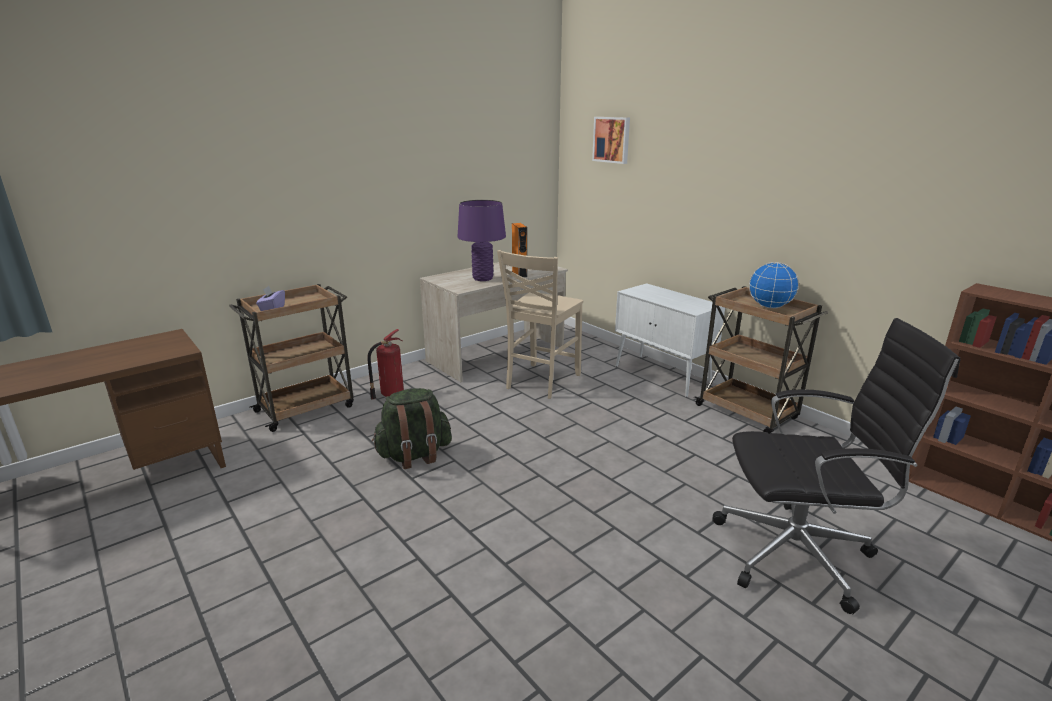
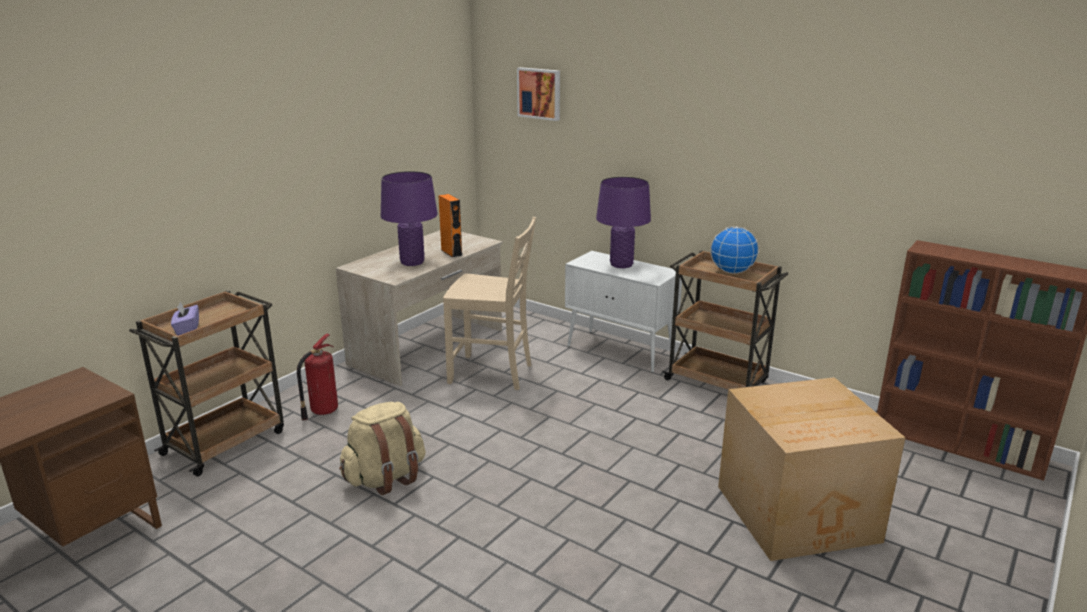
camera: 15 degrees left, 0 degrees up
(414, 455) = (385, 478): green backpack -> beige backpack
(541, 381) = (492, 374): beige chair -> beige chair turned 90 degrees counterclockwise
(668, 296) = (621, 264): none -> purple table lamp
(798, 554) = (799, 514): black office chair -> cardboard box

